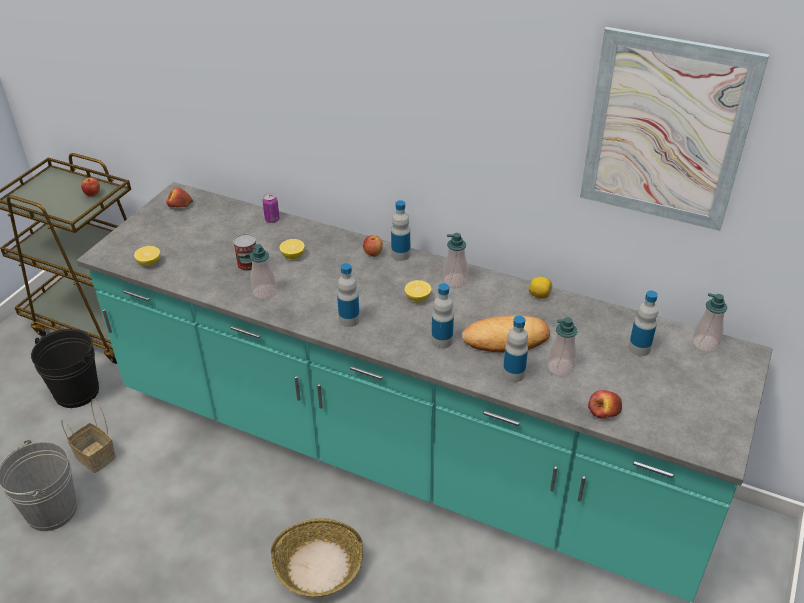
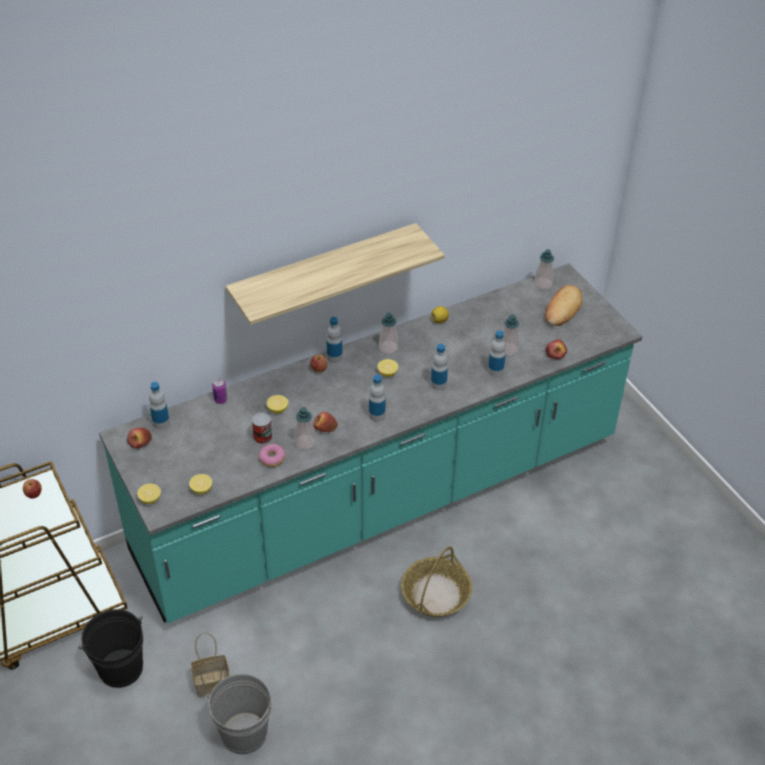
camera: 55 degrees left, 5 degrees up
(115, 242) = (150, 499): none -> lemon
(224, 283) = (272, 458): none -> donut
(298, 295) = (325, 427): none -> apple
(412, 143) = (324, 273): none -> shelf
(506, 339) = (463, 357): bread -> bread (562, 309)
(639, 348) = (522, 310): bottle -> bottle (161, 423)
(666, 131) = (493, 173): picture -> none

